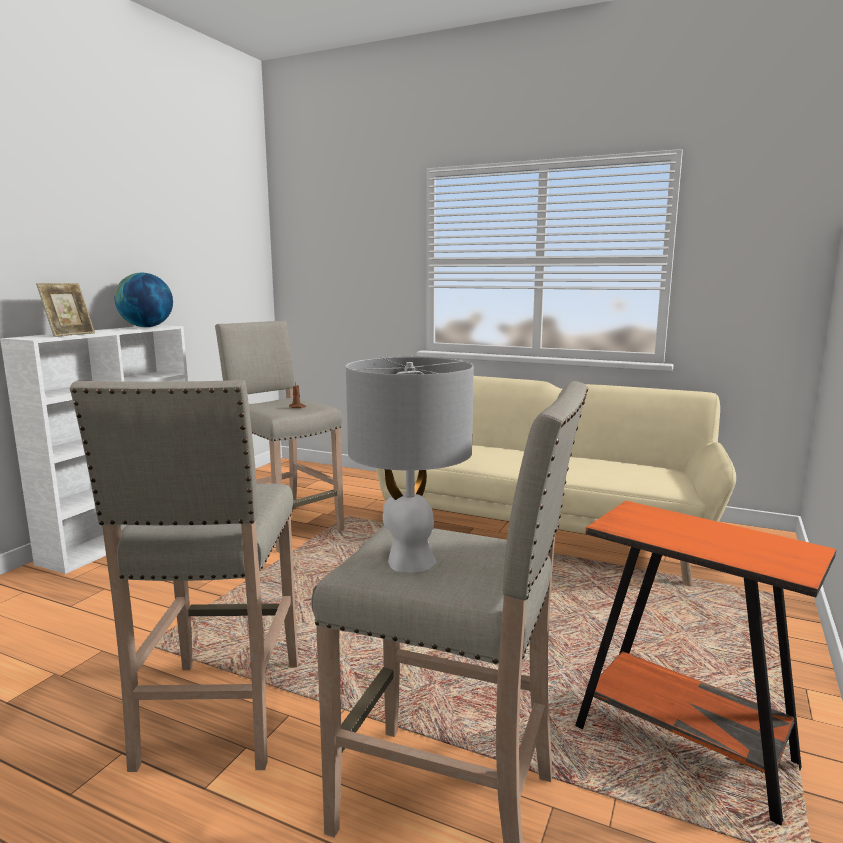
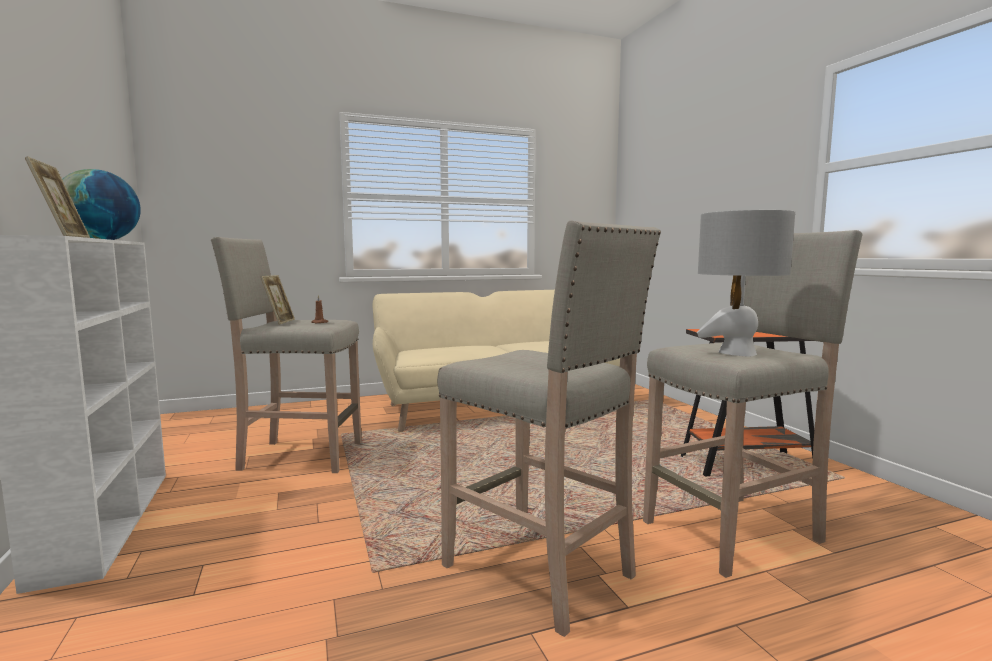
camera: 45 degrees left, 5 degrees down
(278, 401) = (279, 322): none -> picture frame

